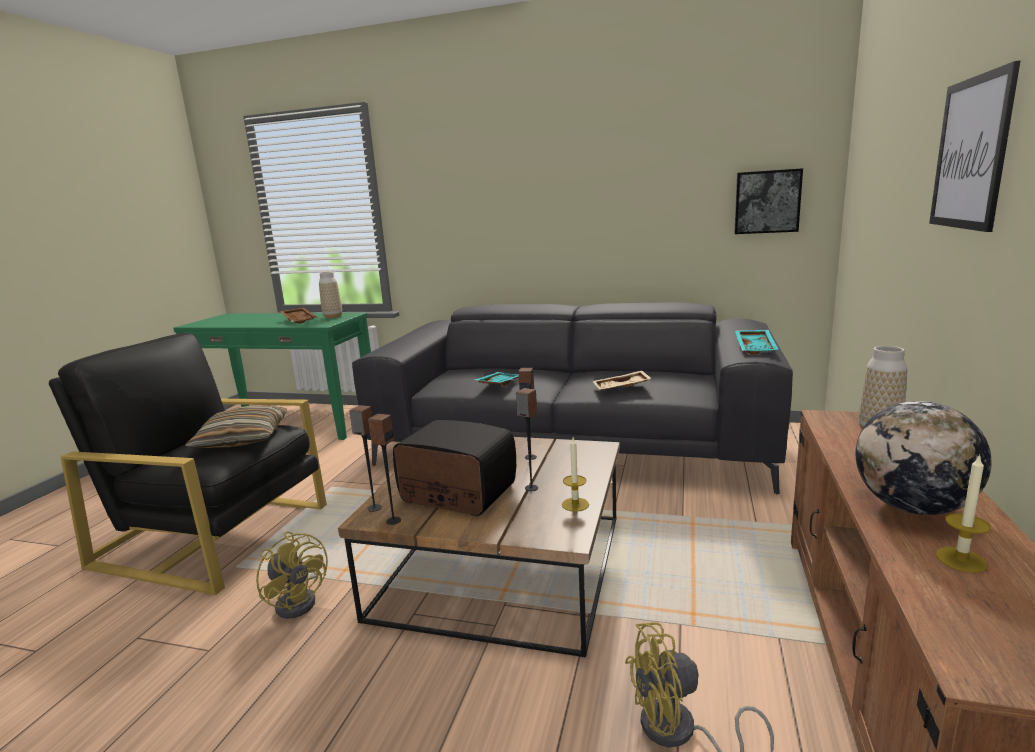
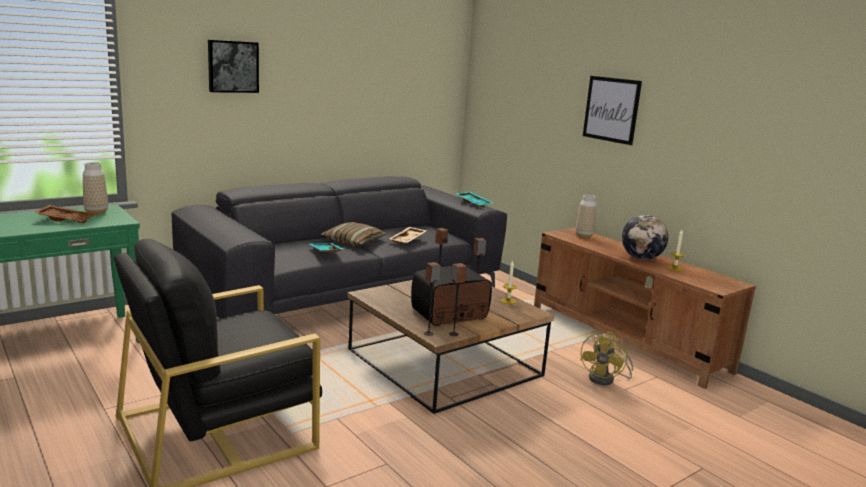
camera: 55 degrees left, 0 degrees up
(243, 439) = (259, 325): pillow -> pillow (354, 242)
(299, 600) = (379, 423): yellow fan -> none
(767, 202) = (430, 105): picture -> picture (232, 66)

